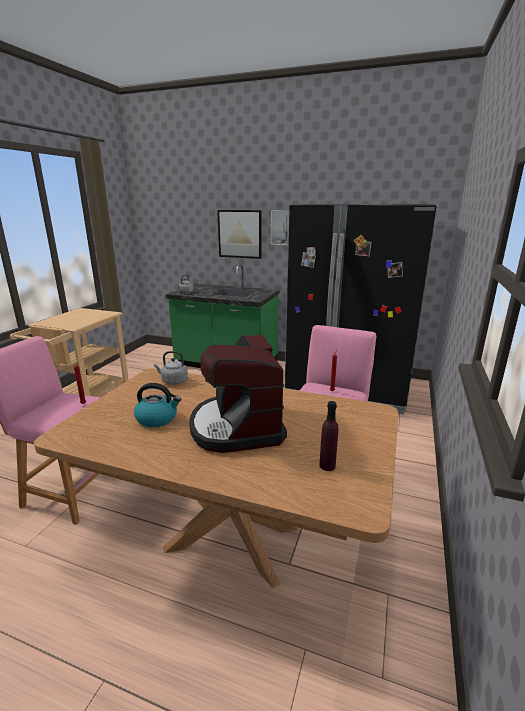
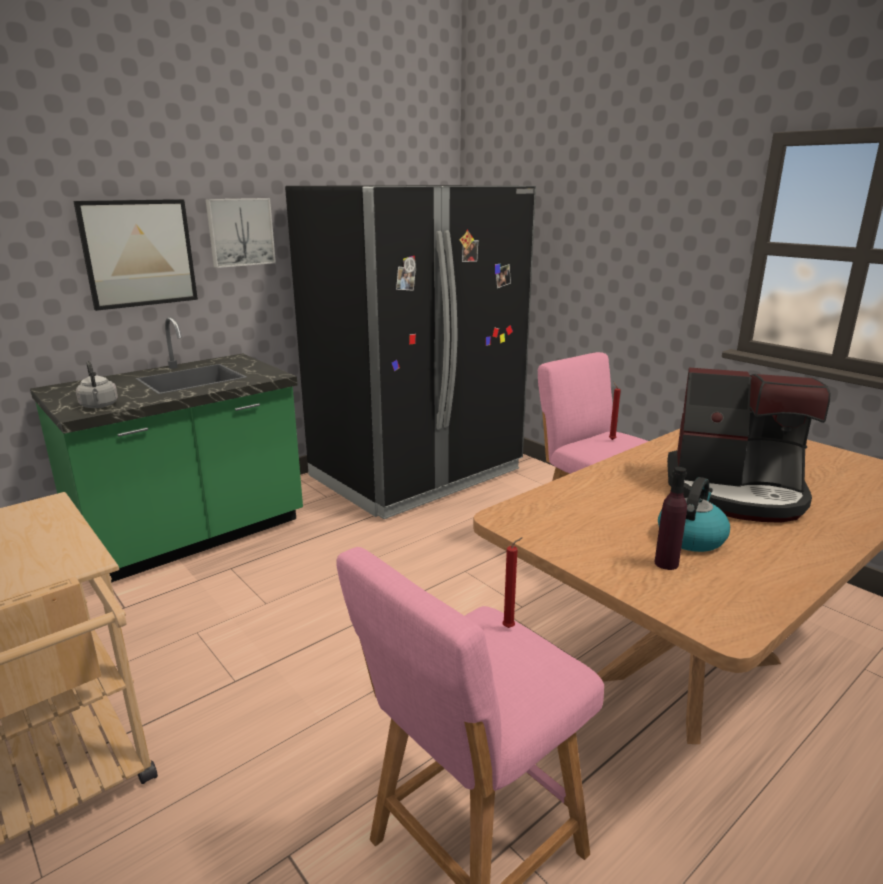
camera: 60 degrees left, 0 degrees up
(173, 381) = (554, 506): grey kettle -> none
(327, 466) = (836, 470): purple bottle -> purple bottle (666, 563)

